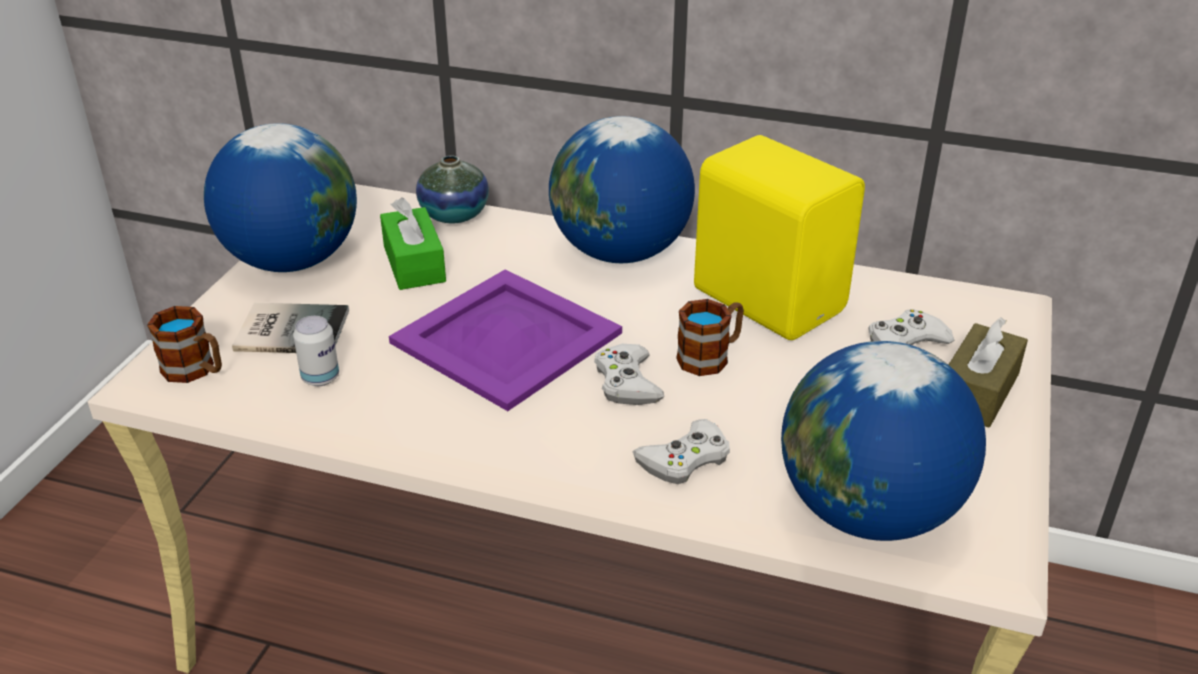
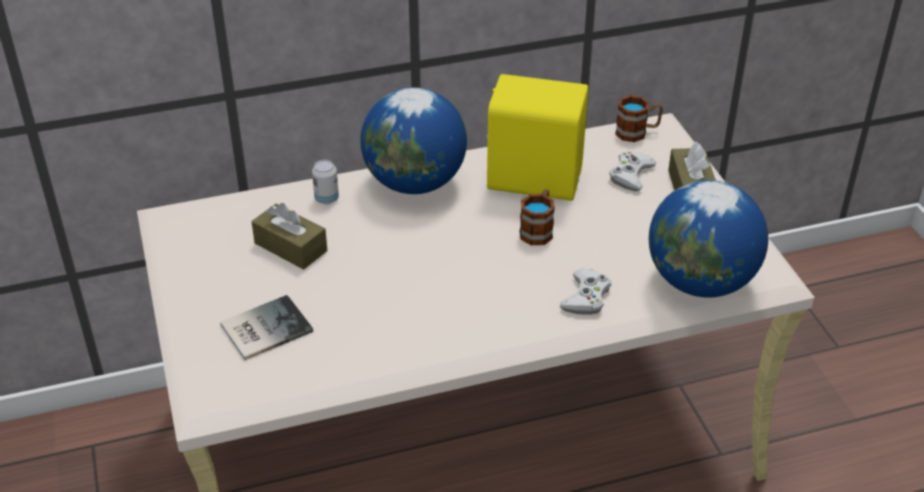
camera: 35 degrees left, 5 degrees up
(196, 371) = (236, 384): mug -> mug (637, 132)
(292, 261) = (202, 281): globe -> none
(320, 378) = (325, 350): can -> can (326, 199)
(414, 264) = (290, 247): green tissue box -> brown tissue box
(454, 215) = (275, 200): vase -> none
(506, 339) = (410, 272): purple tray -> none
(627, 382) = (509, 267): white game controller -> none

